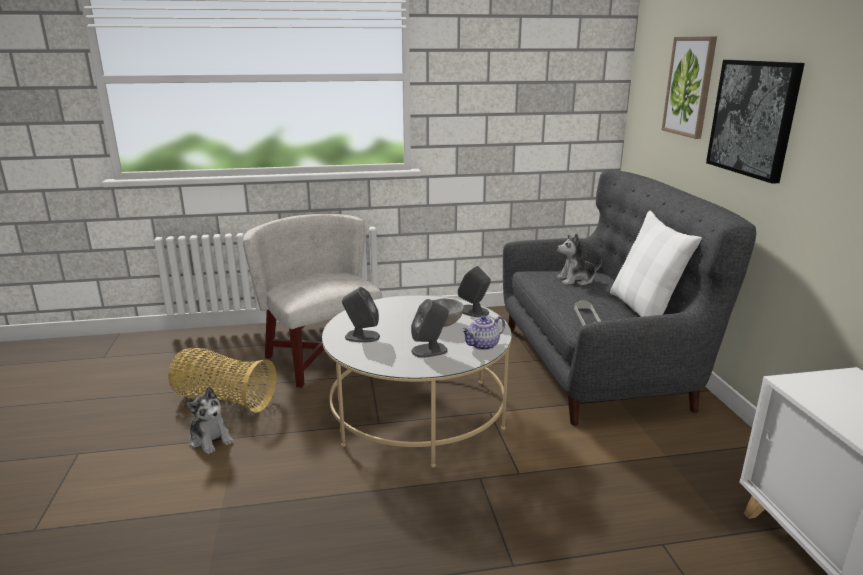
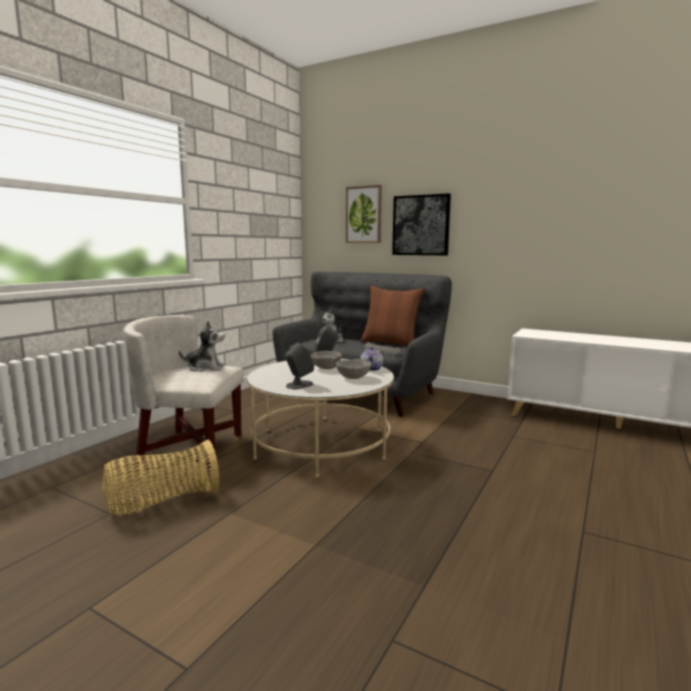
camera: 50 degrees left, 10 degrees down
(211, 439) = (212, 524): plush toy -> plush toy (205, 368)
(430, 350) = (354, 378): grey speaker -> grey bowl
(643, 310) = (390, 343): white pillow -> brown pillow

